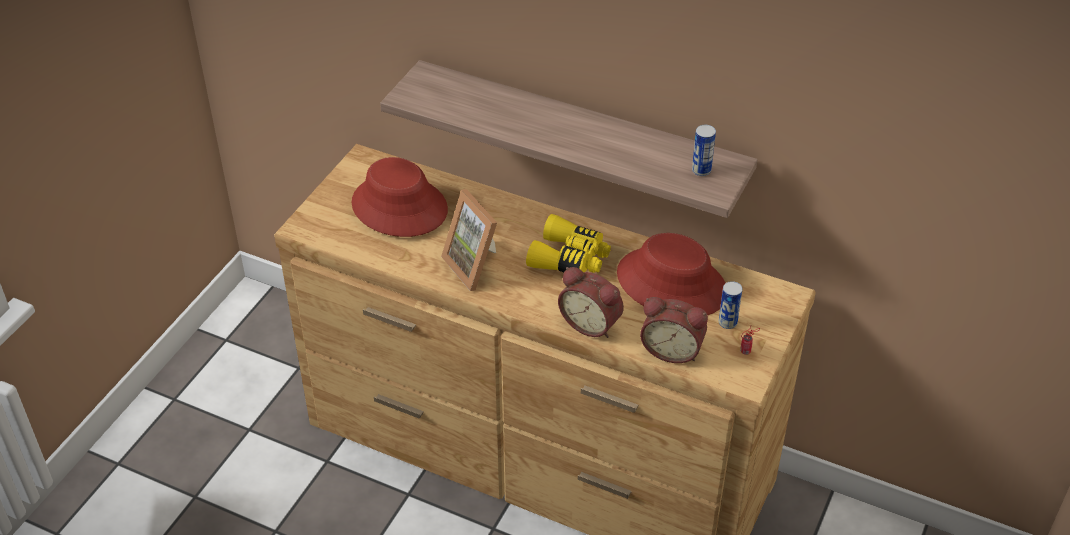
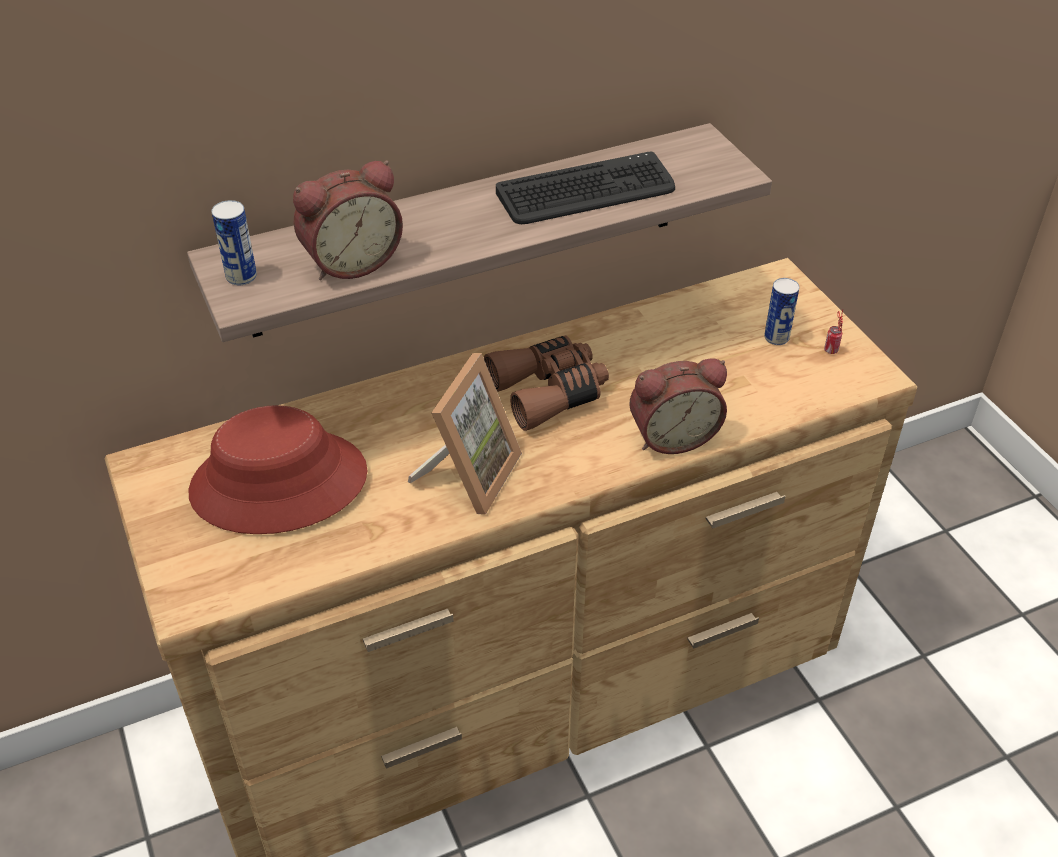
camera: 50 degrees left, 0 degrees up
(476, 265) = (469, 475): picture frame -> picture frame turned 75 degrees counterclockwise
(570, 258) = (549, 391): yellow binoculars -> brown binoculars
(626, 149) = (586, 191): none -> keyboard
(672, 283) = (676, 341): red hat -> none
(672, 349) = (776, 399): alarm clock -> alarm clock (350, 261)
(701, 170) = (686, 163): can -> can (241, 277)

